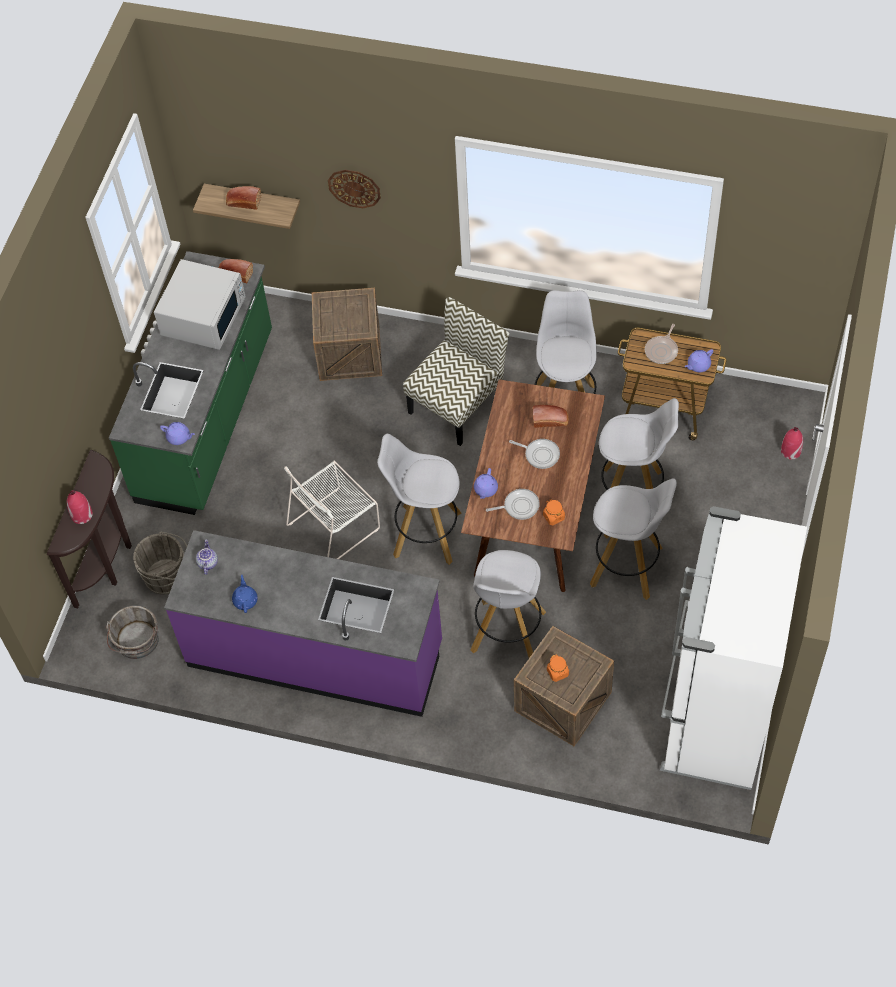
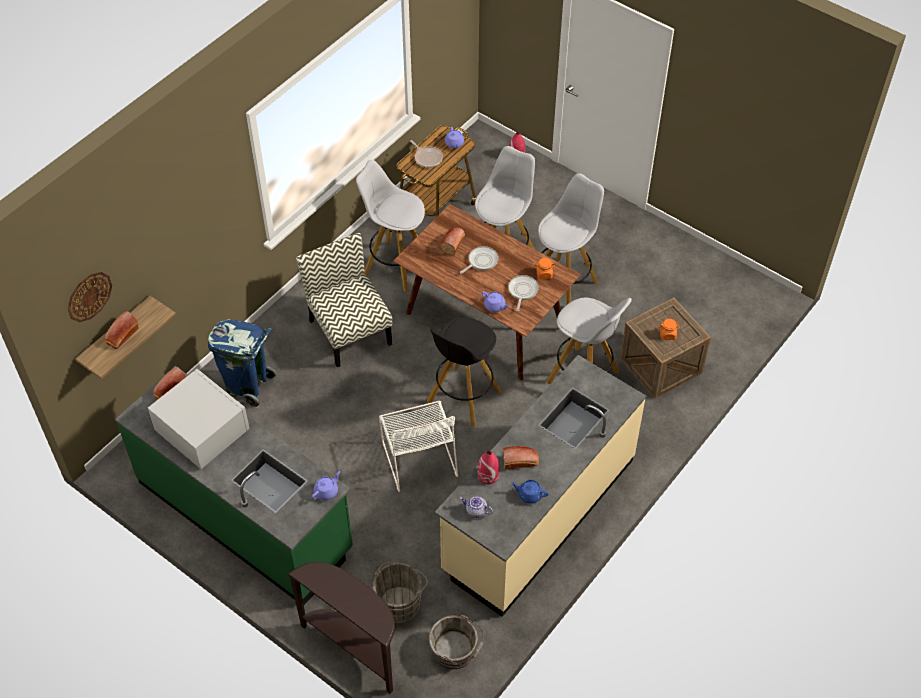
camera: 70 degrees left, 5 degrees down
(81, 515) = (360, 603): red vase -> red vase (488, 475)
(281, 578) = (521, 461): none -> bread
(315, 654) = (538, 514): purple counter -> beige counter
(349, 353) = (248, 386): crate -> blue trash can
(354, 188) = (187, 240): wall clock -> wall clock (89, 296)
(425, 534) = (463, 397): white stool -> black stool
(714, 718) = (715, 283): white fridge -> none

